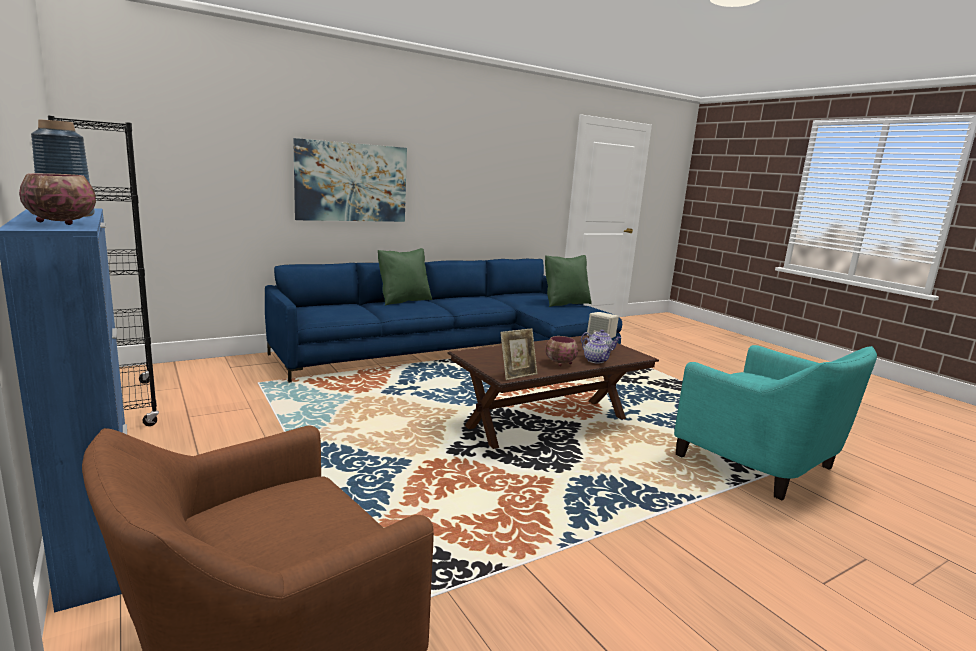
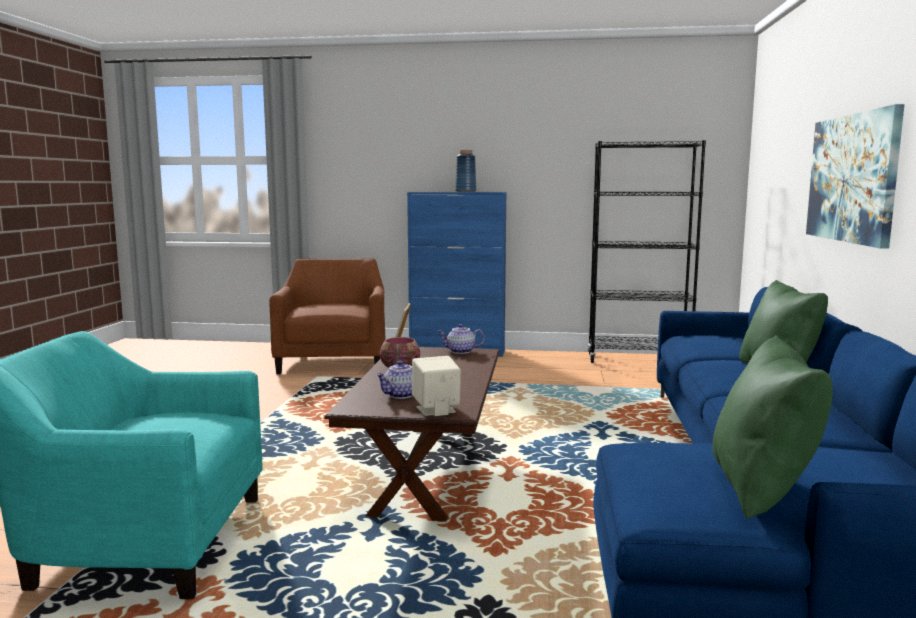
camera: 130 degrees right, 5 degrees down
(62, 223) = (433, 191): bowl -> none
(596, 361) = (378, 384): teapot -> teapot (460, 351)

